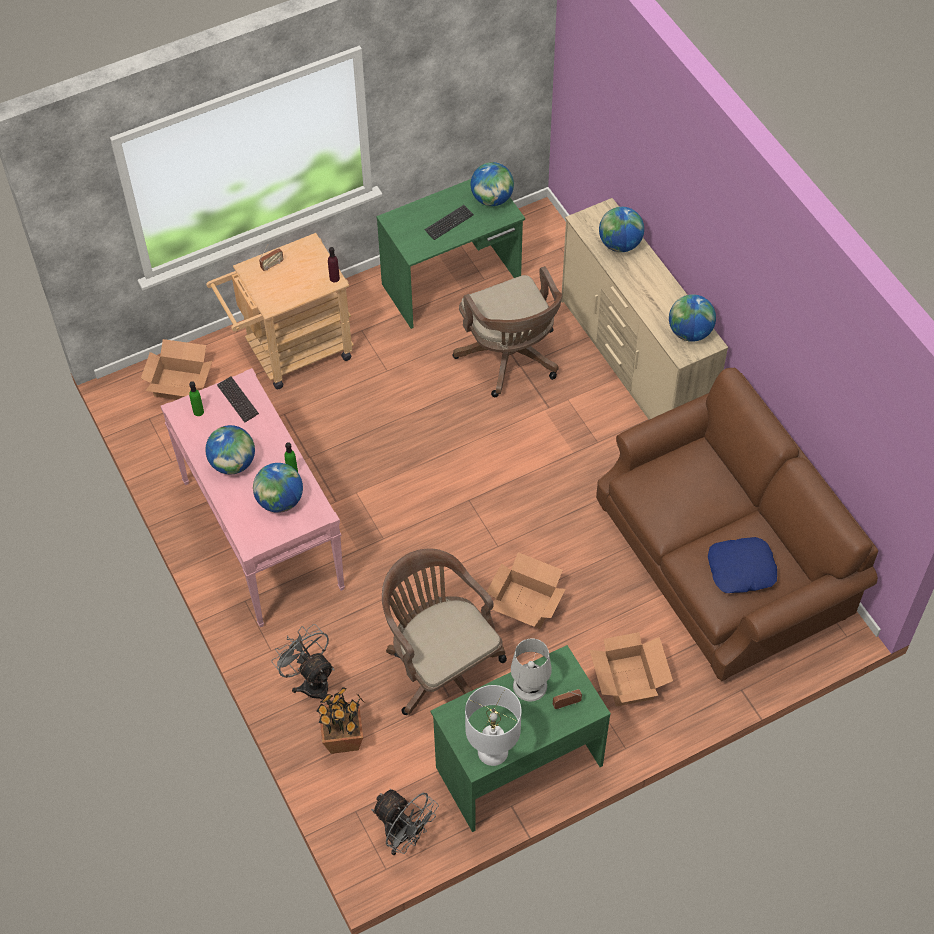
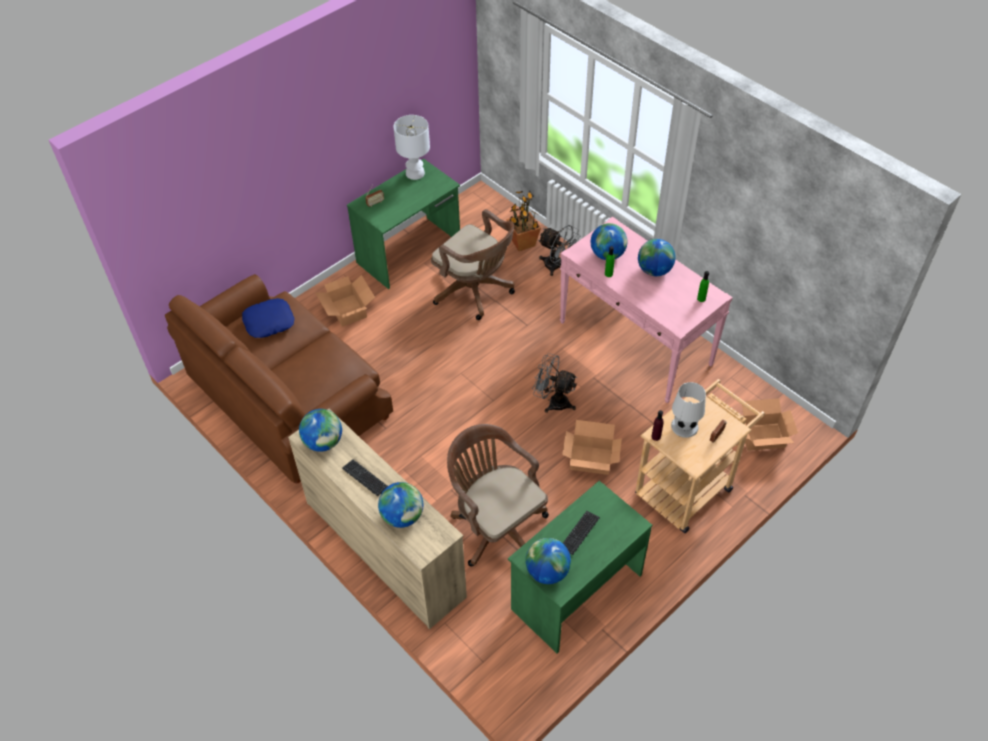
camera: 165 degrees right, 5 degrees down
(237, 400) = (677, 313): keyboard -> keyboard (365, 478)
(404, 836) = (467, 207): grey fan -> grey fan (553, 401)
(525, 604) = (430, 340): cardboard box -> cardboard box (591, 460)
(530, 685) = (401, 207): white table lamp -> white table lamp (684, 426)

